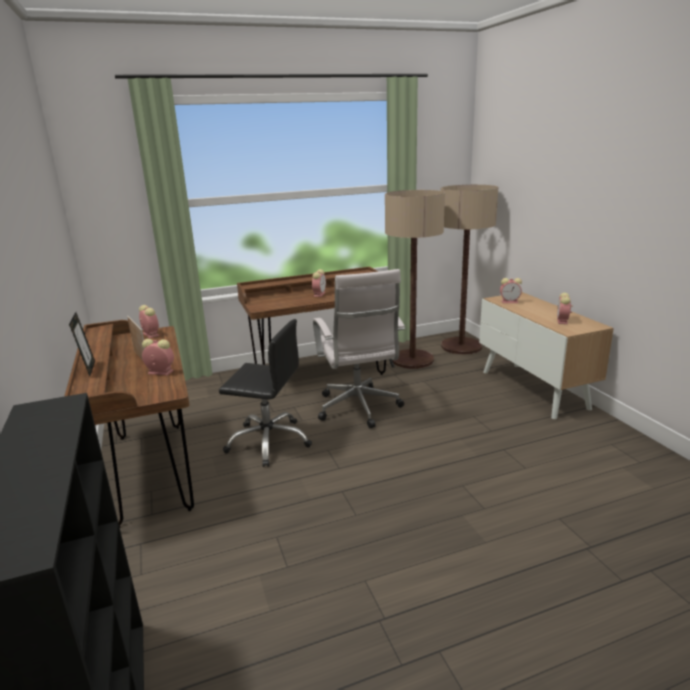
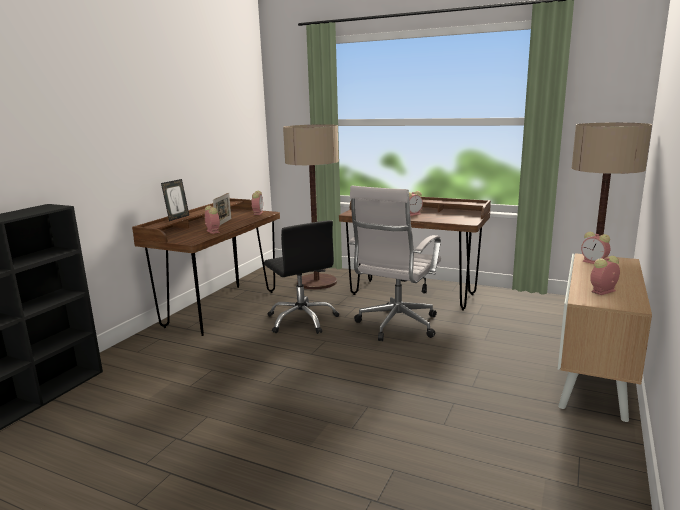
camera: 45 degrees right, 5 degrees down
(412, 360) = (513, 309): floor lamp -> floor lamp (317, 282)

